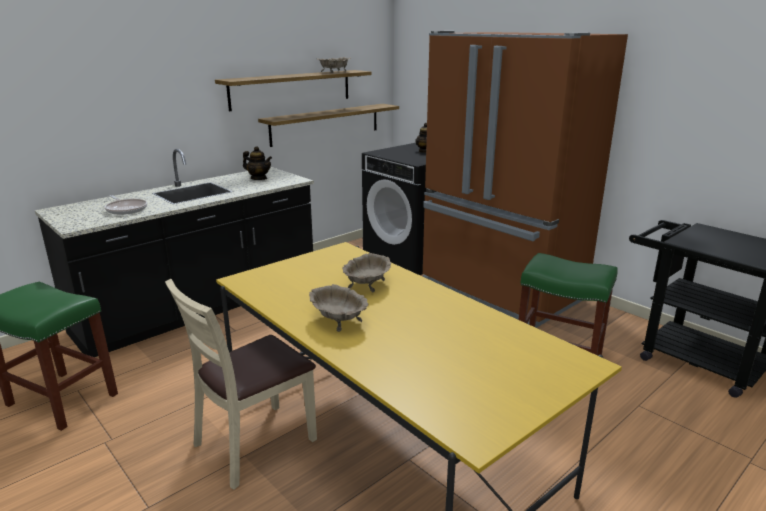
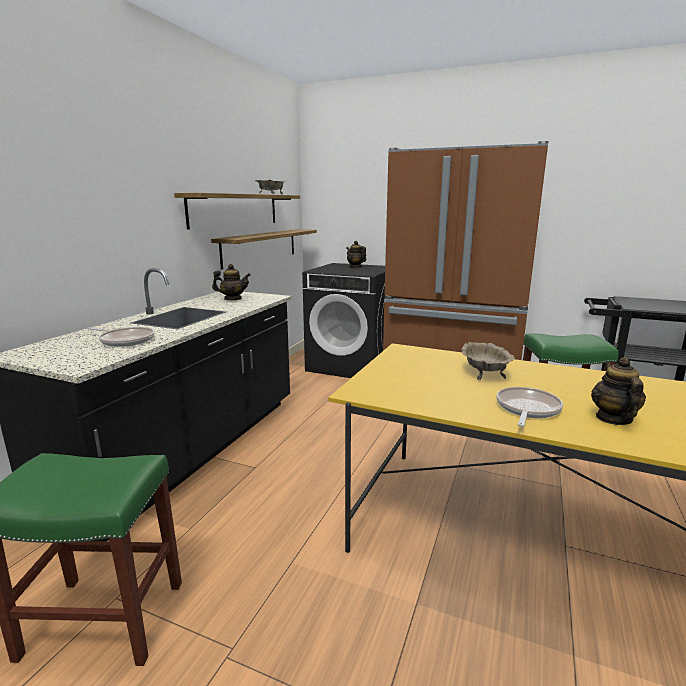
camera: 25 degrees left, 5 degrees down
(254, 444) = (411, 585): beige chair -> none
(338, 320) = (526, 409): beige bowl -> frying pan
(391, 344) = (613, 418): none -> teapot

